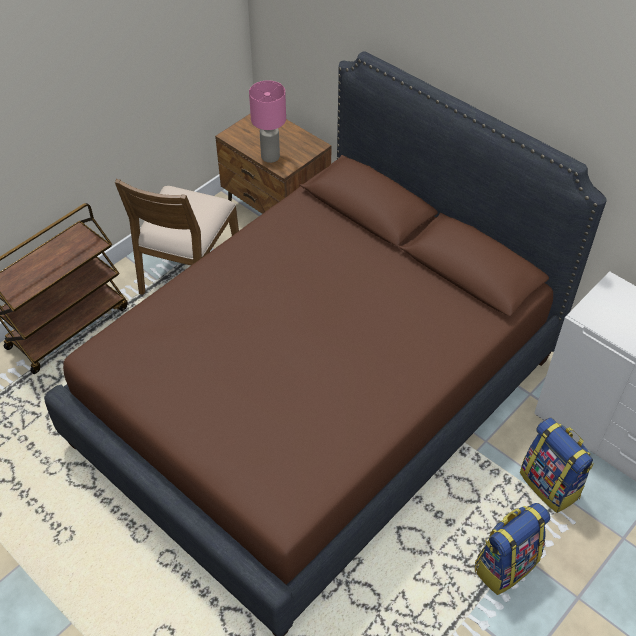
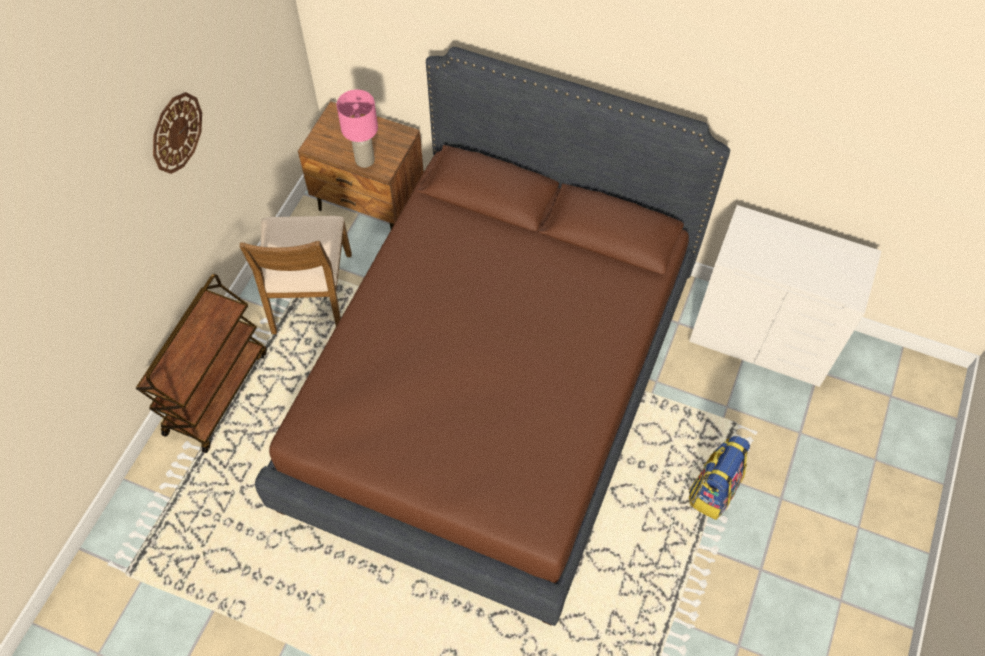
camera: 20 degrees left, 10 degrees up
(84, 56) = (176, 132): none -> wall clock
(550, 485) = (725, 404): backpack -> none

